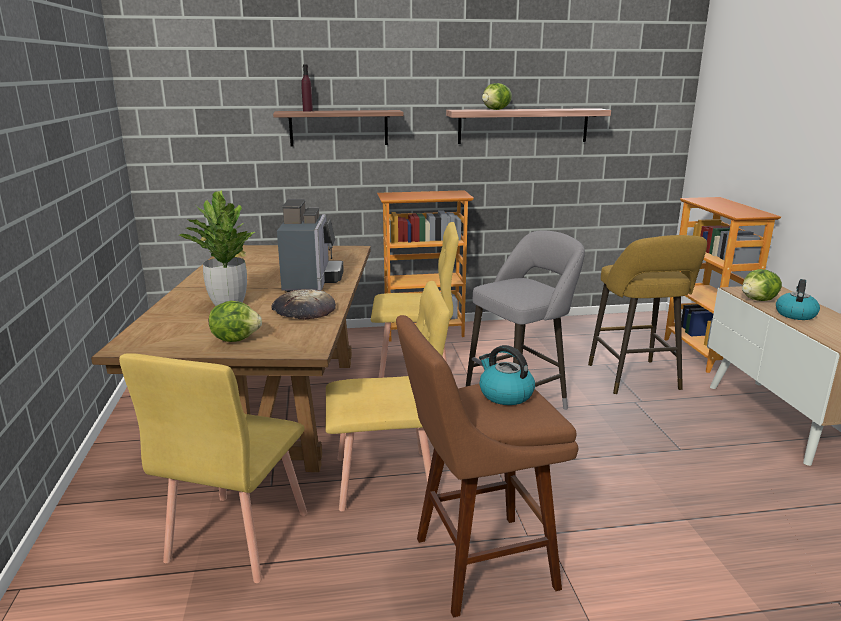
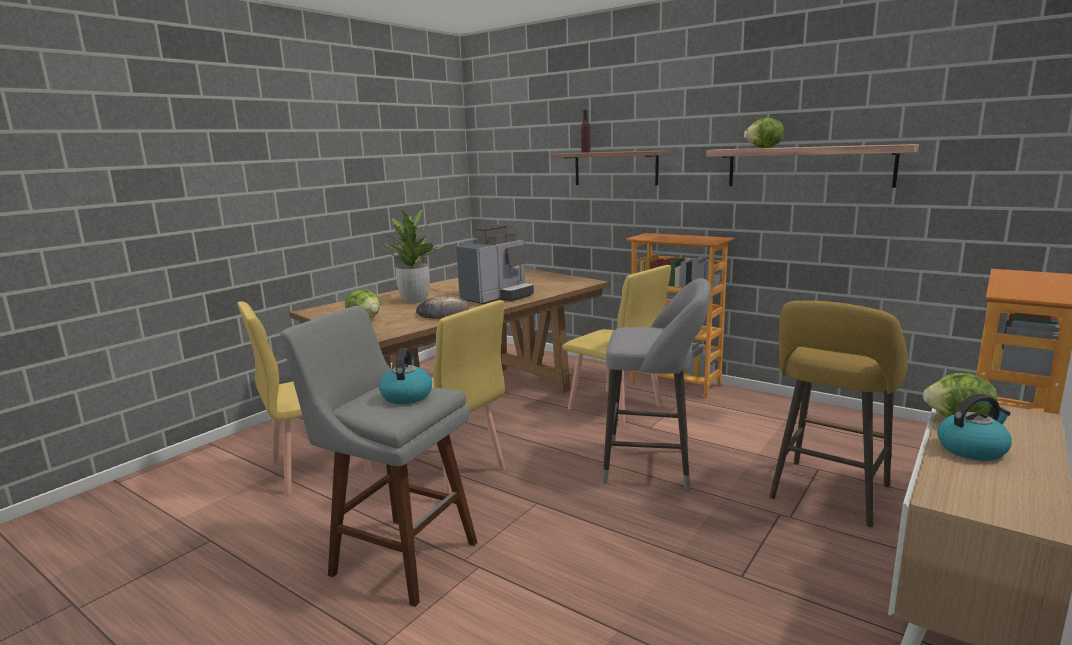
camera: 45 degrees right, 5 degrees down
(475, 565) = (397, 556): brown stool -> grey stool

